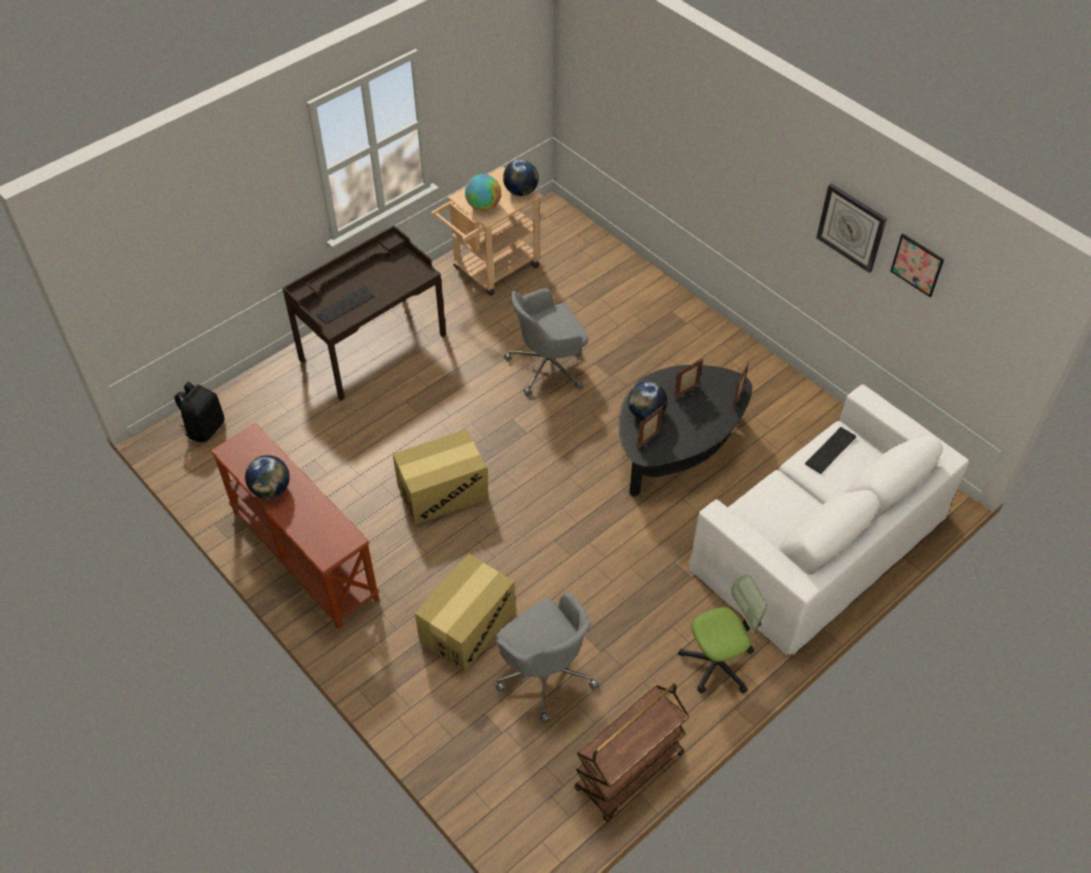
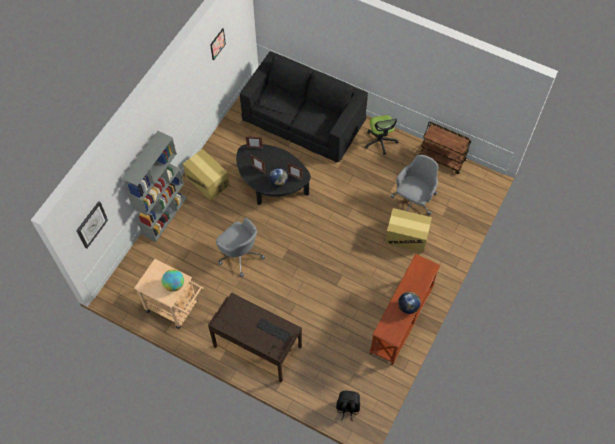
camera: 110 degrees left, 10 degrees up
(443, 492) = (340, 273): cardboard box -> cardboard box (207, 181)
(521, 191) = (155, 270): globe -> none
(666, 291) = (164, 215): none -> grey bookcase
(717, 663) = (380, 141): office chair -> office chair turned 150 degrees counterclockwise
(819, 541) = (304, 118): white sofa -> black sofa
(851, 227) = (197, 72): wall clock -> wall clock (91, 224)

